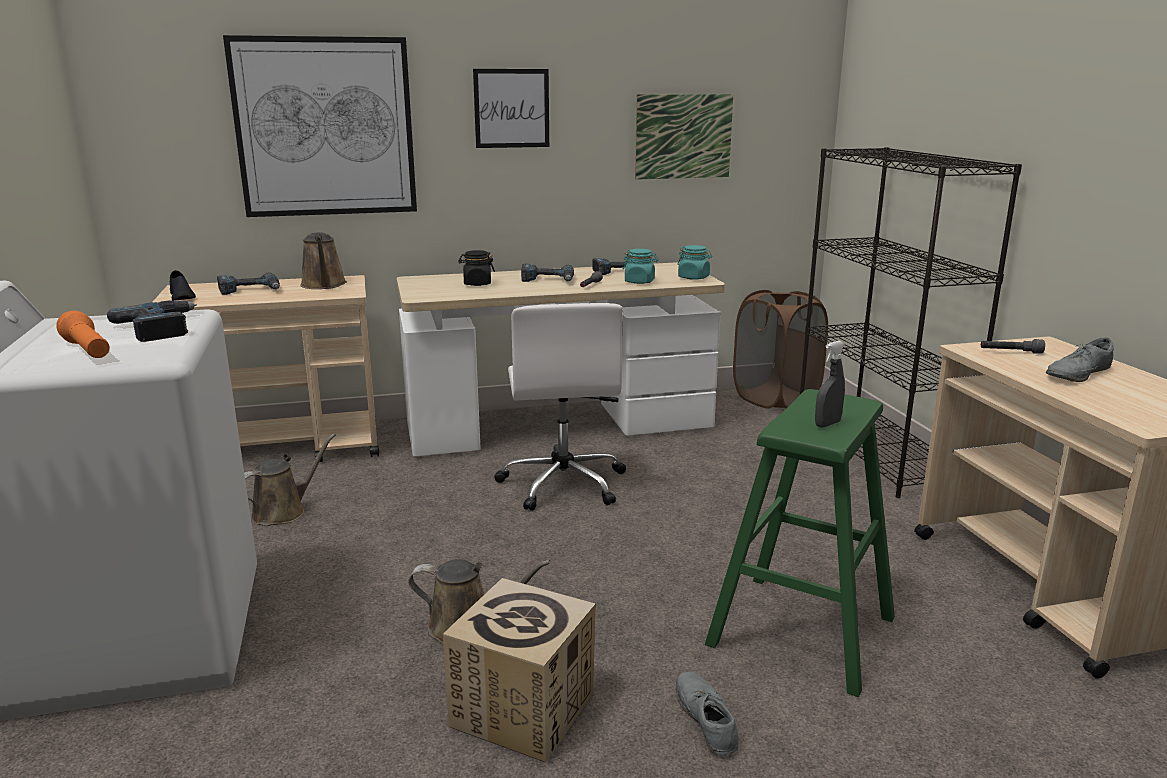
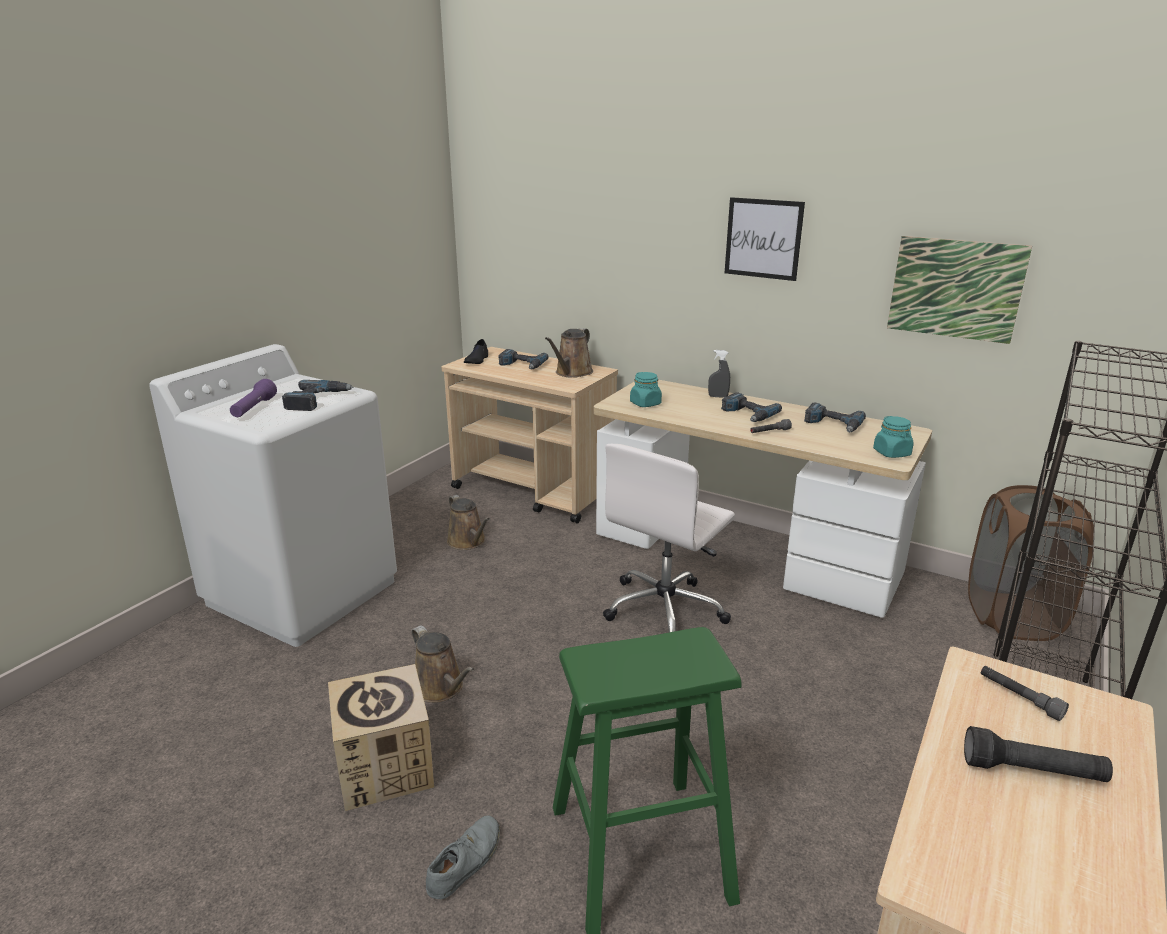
camera: 45 degrees right, 5 degrees up
(88, 351) = (254, 409): orange flashlight -> purple flashlight
(283, 512) = (468, 542): brown watering can -> brown watering can turned 60 degrees clockwise
(325, 127) = (604, 240): picture -> none
(477, 283) = (682, 402): black jar -> none
(640, 282) = (825, 442): turquoise jar -> turquoise jar (645, 404)
(827, 424) = (631, 671): grey spray bottle -> grey spray bottle (718, 396)
(1078, 374) = (1032, 771): grey shoe -> black flashlight

